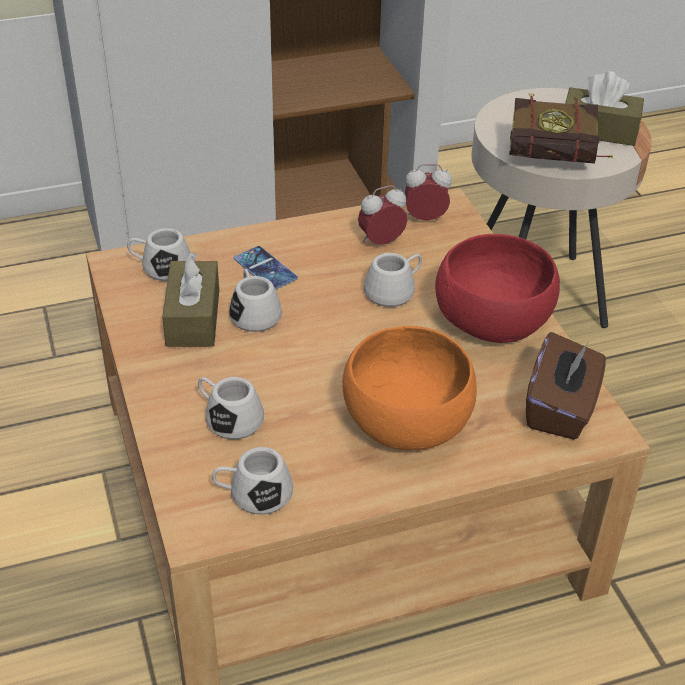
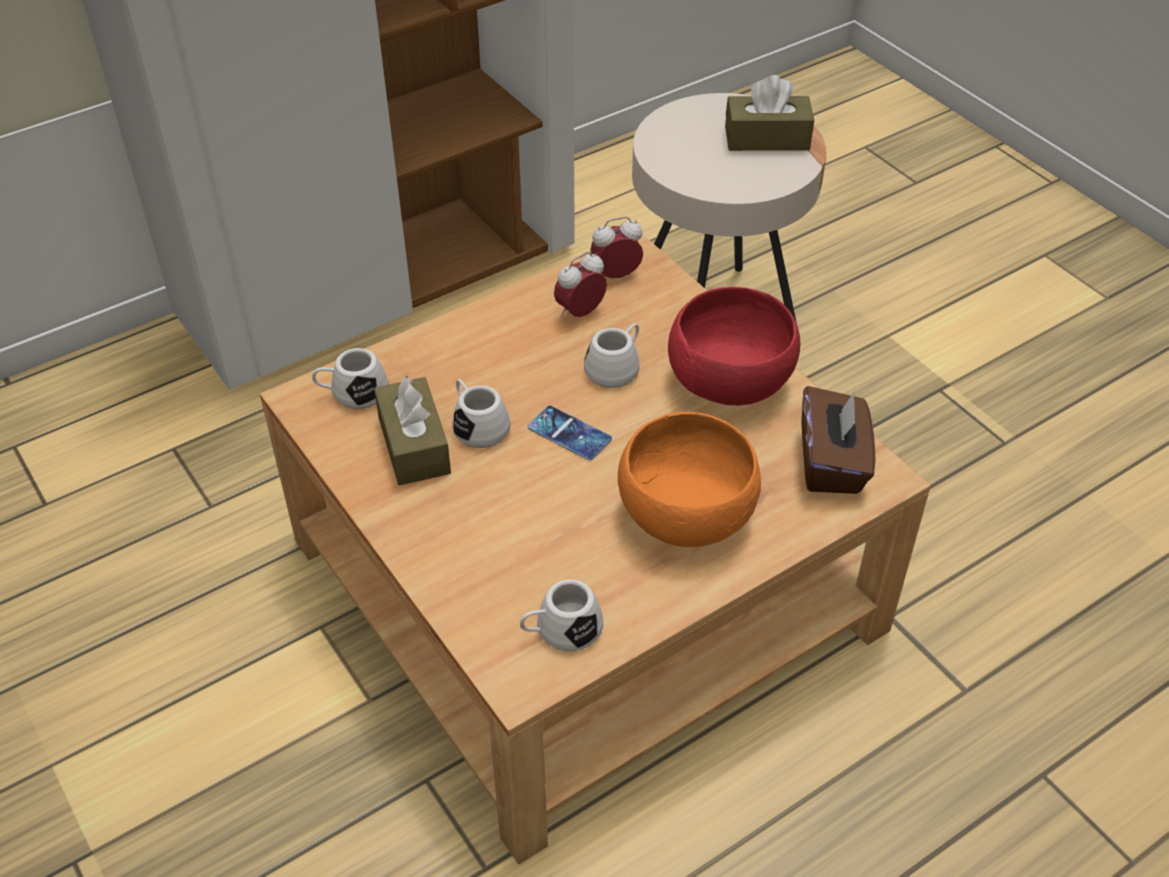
camera: 15 degrees left, 5 degrees up
(228, 418) = (500, 552): white mug -> none
(265, 269) = (468, 370): phone -> phone (569, 433)
(560, 161) = (740, 183): book -> none

